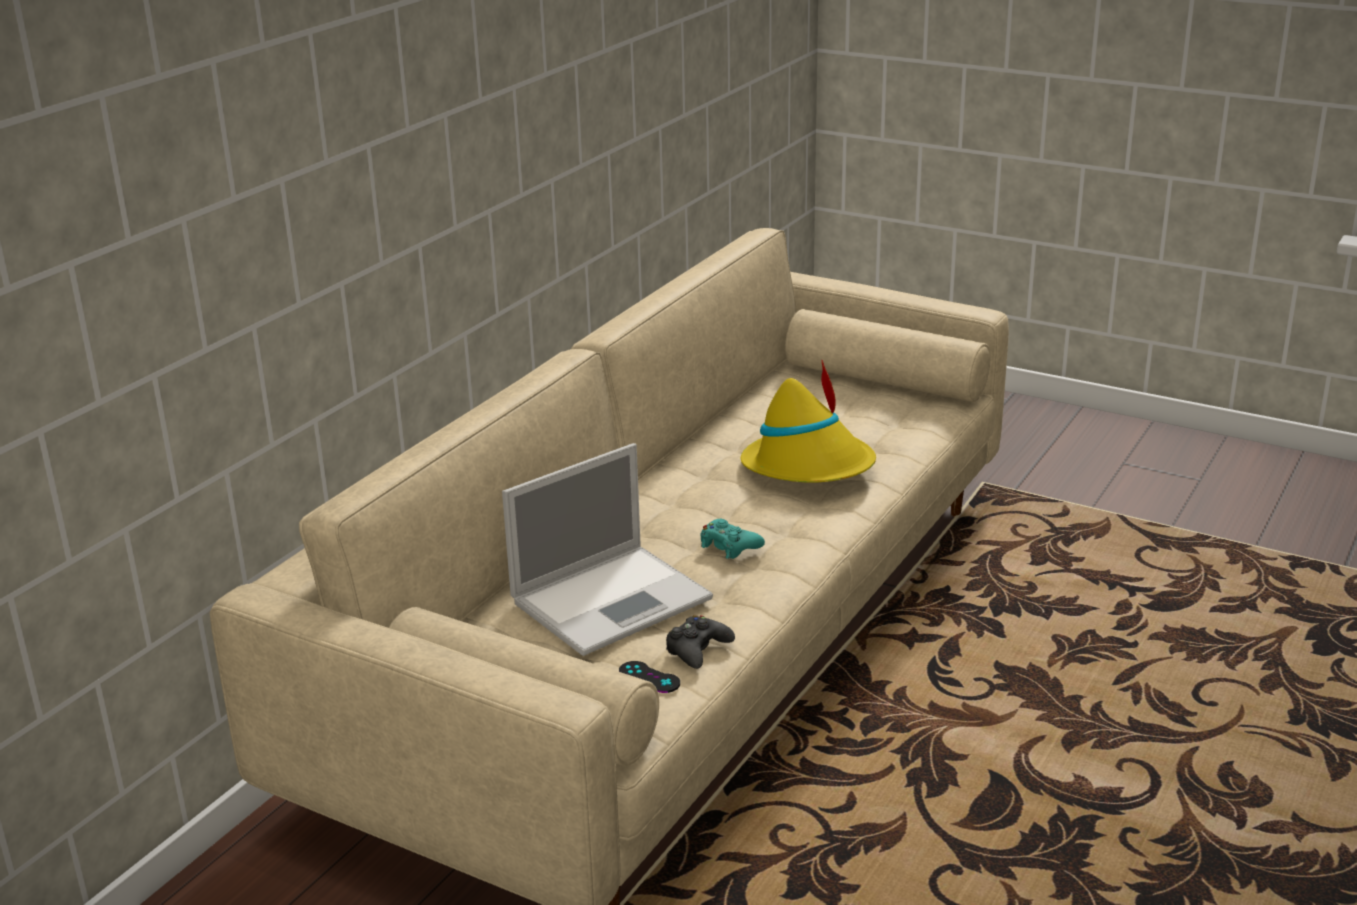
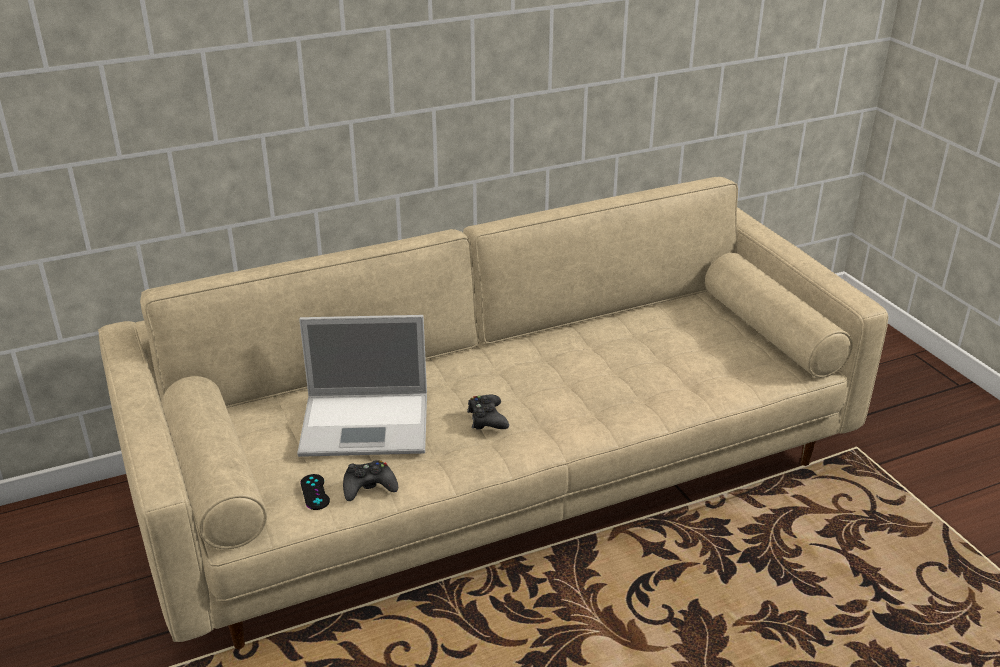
camera: 35 degrees right, 5 degrees up
(729, 546) = (487, 418): turquoise game controller -> black game controller
(809, 467) = (620, 381): yellow hat -> none

